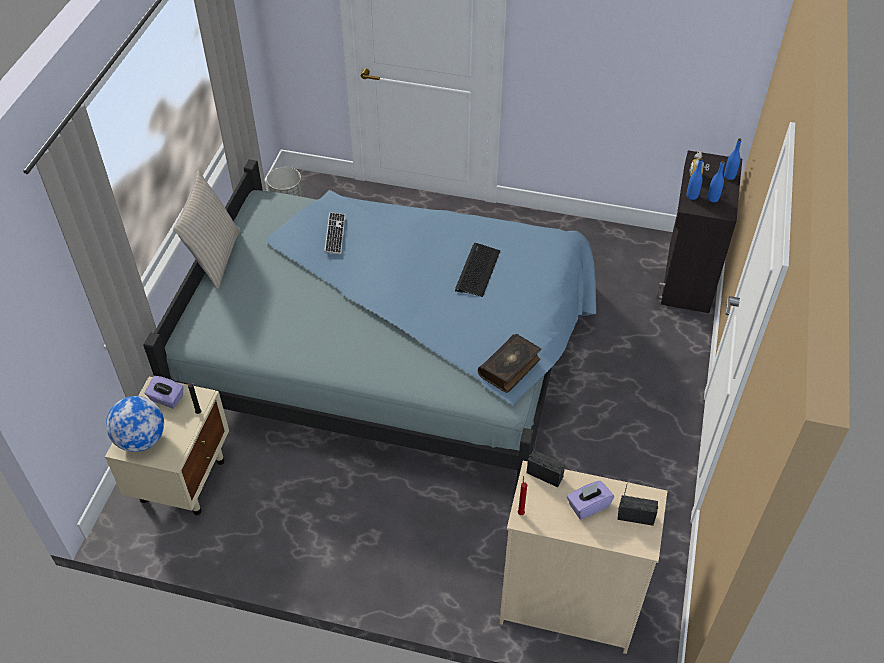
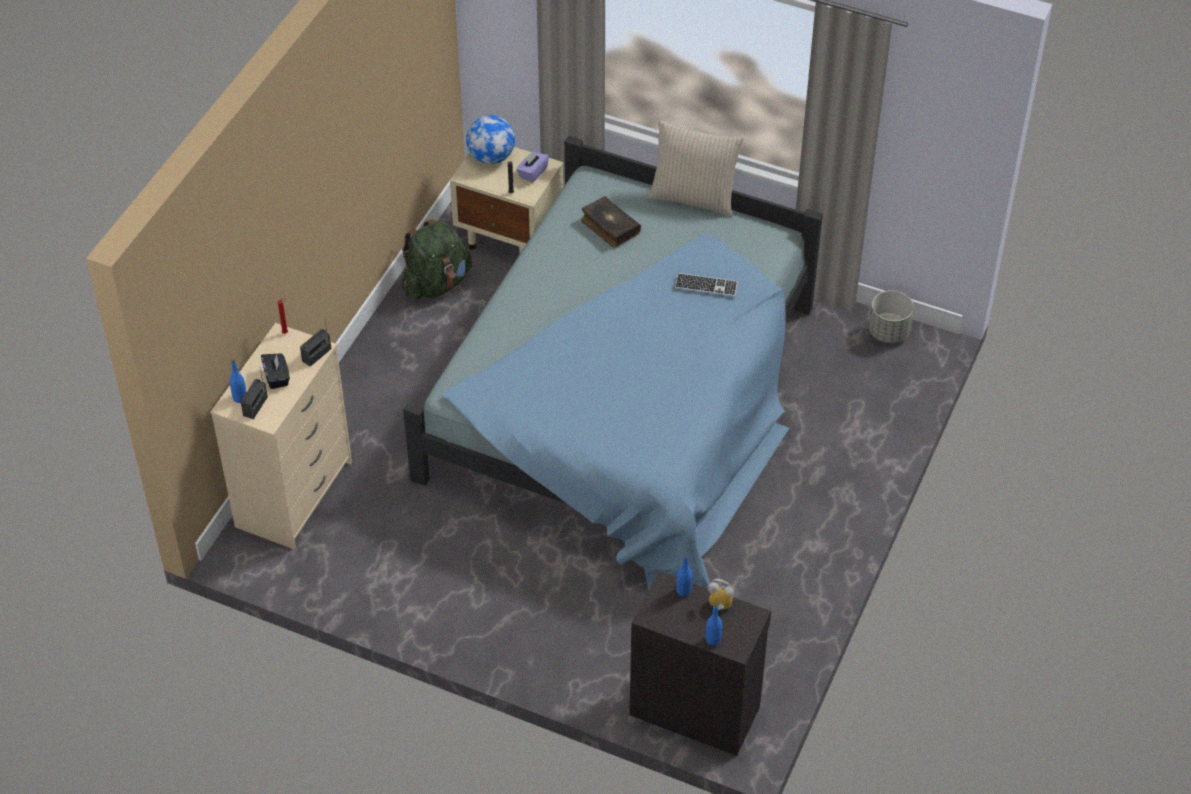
camera: 100 degrees right, 0 degrees up
(254, 534) = (437, 284): none -> green backpack
(477, 270) = (626, 393): keyboard -> none
(510, 368) = (486, 398): book -> book (609, 227)
(588, 505) = (277, 377): purple tissue box -> black tissue box
(713, 198) = (675, 611): blue bottle -> blue bottle (240, 398)

